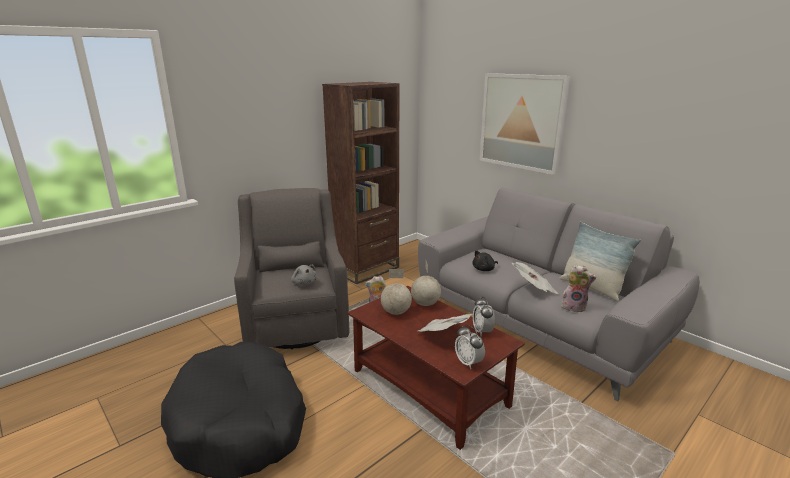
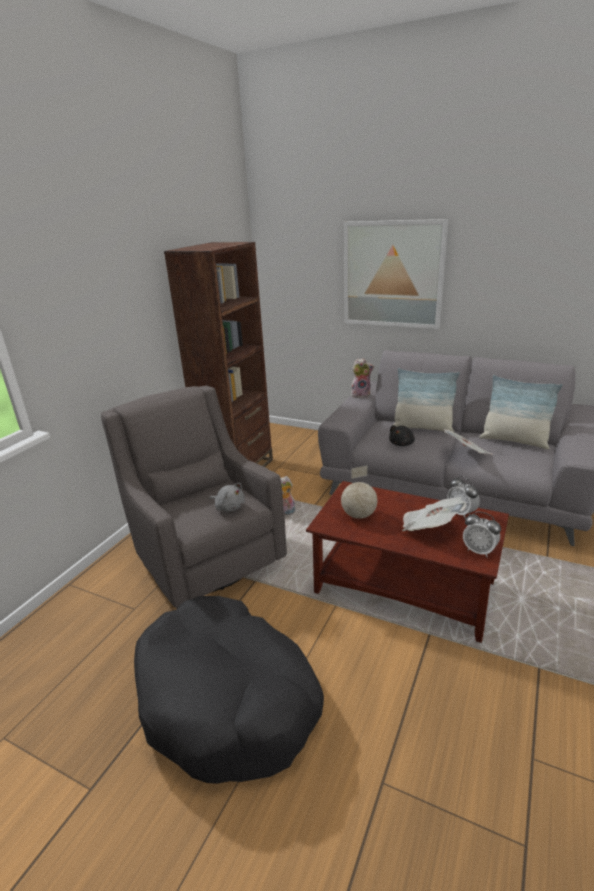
camera: 20 degrees left, 5 degrees up
(425, 304) = (380, 497): globe -> none
(515, 261) = (422, 428): none -> pillow
(574, 307) = (516, 464): plush toy -> plush toy (361, 395)

